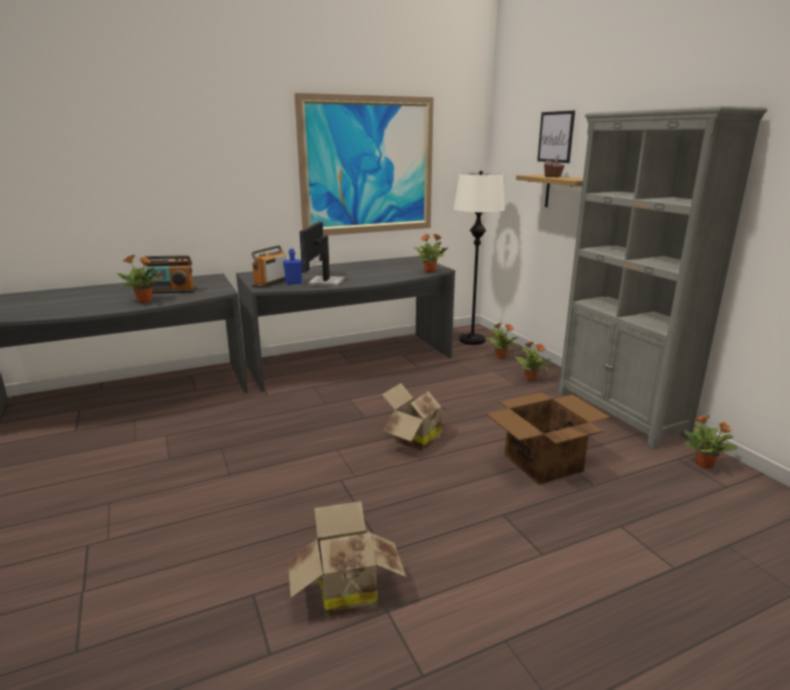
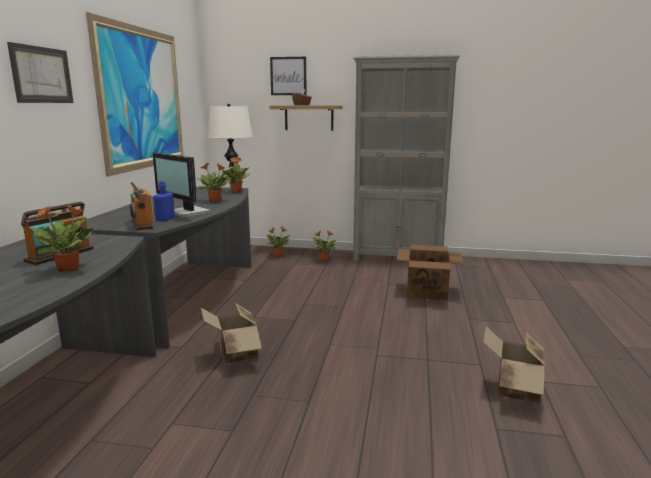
camera: 55 degrees left, 5 degrees down
(235, 152) = (42, 75): none -> picture
(413, 440) = (353, 315): cardboard box -> cardboard box (235, 355)
(705, 465) = (467, 263): potted plant -> potted plant (215, 201)

